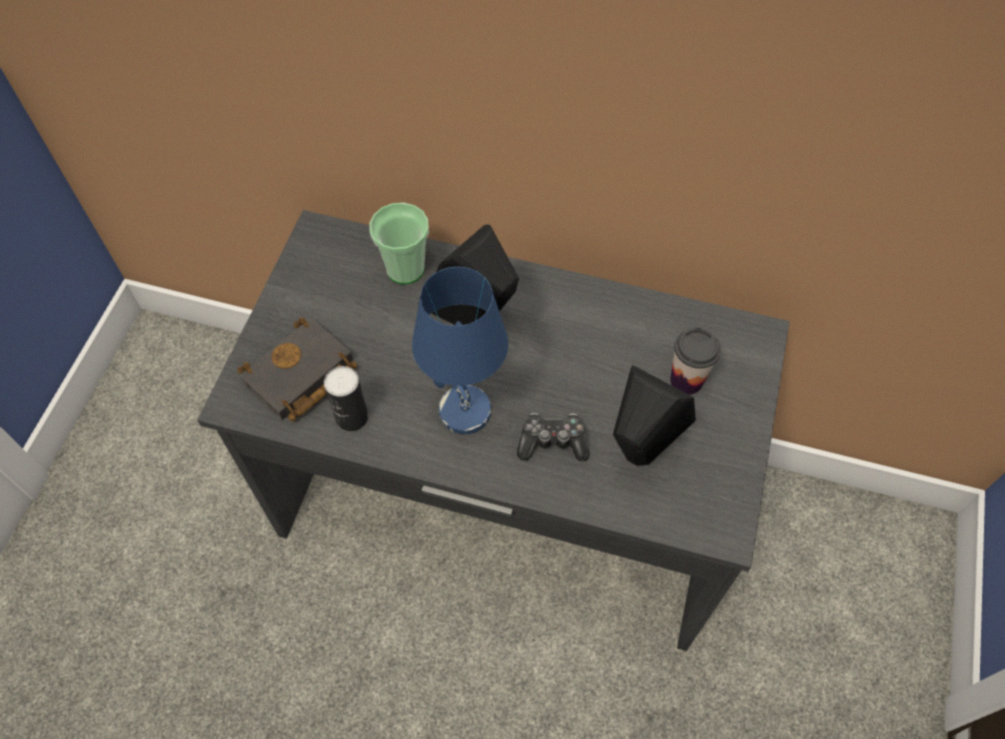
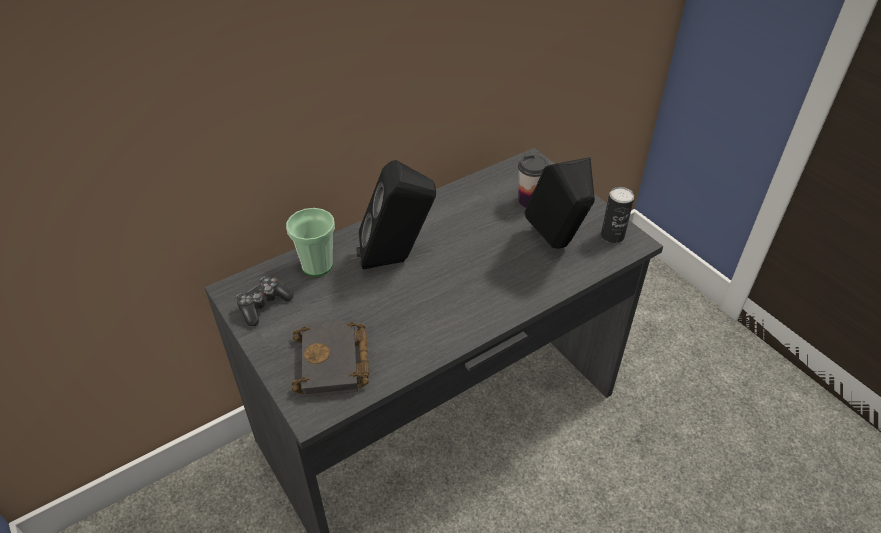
camera: 50 degrees left, 15 degrees down
(352, 417) = (395, 354): can -> can (612, 236)
(463, 411) = (450, 299): blue table lamp -> none
(552, 442) = (513, 274): game controller -> game controller (263, 305)

